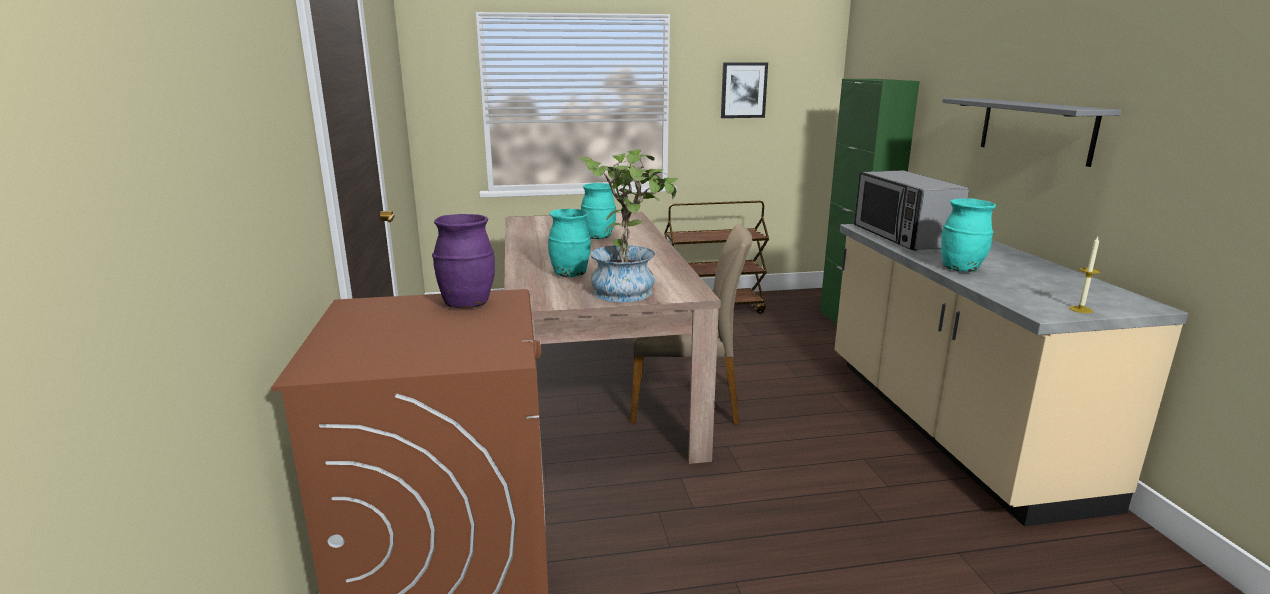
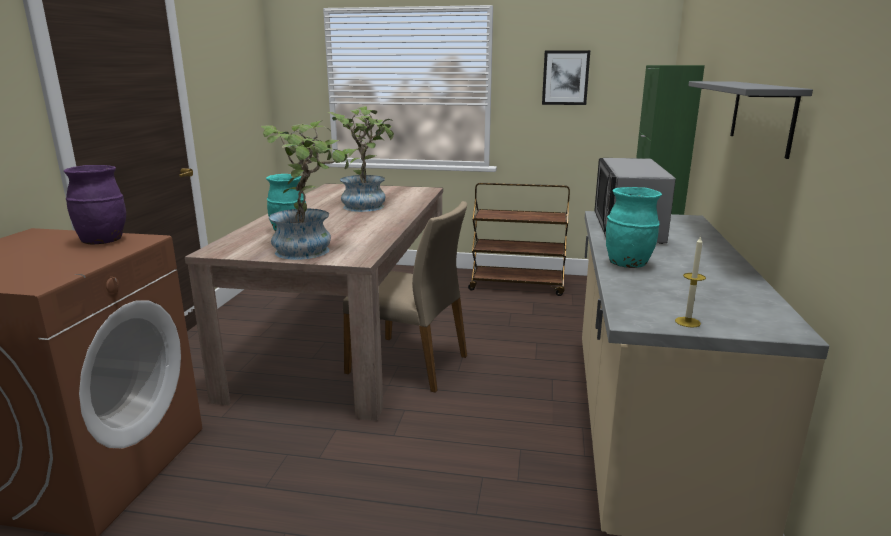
camera: 20 degrees right, 0 degrees up
(598, 237) = (367, 205): turquoise vase -> potted plant

